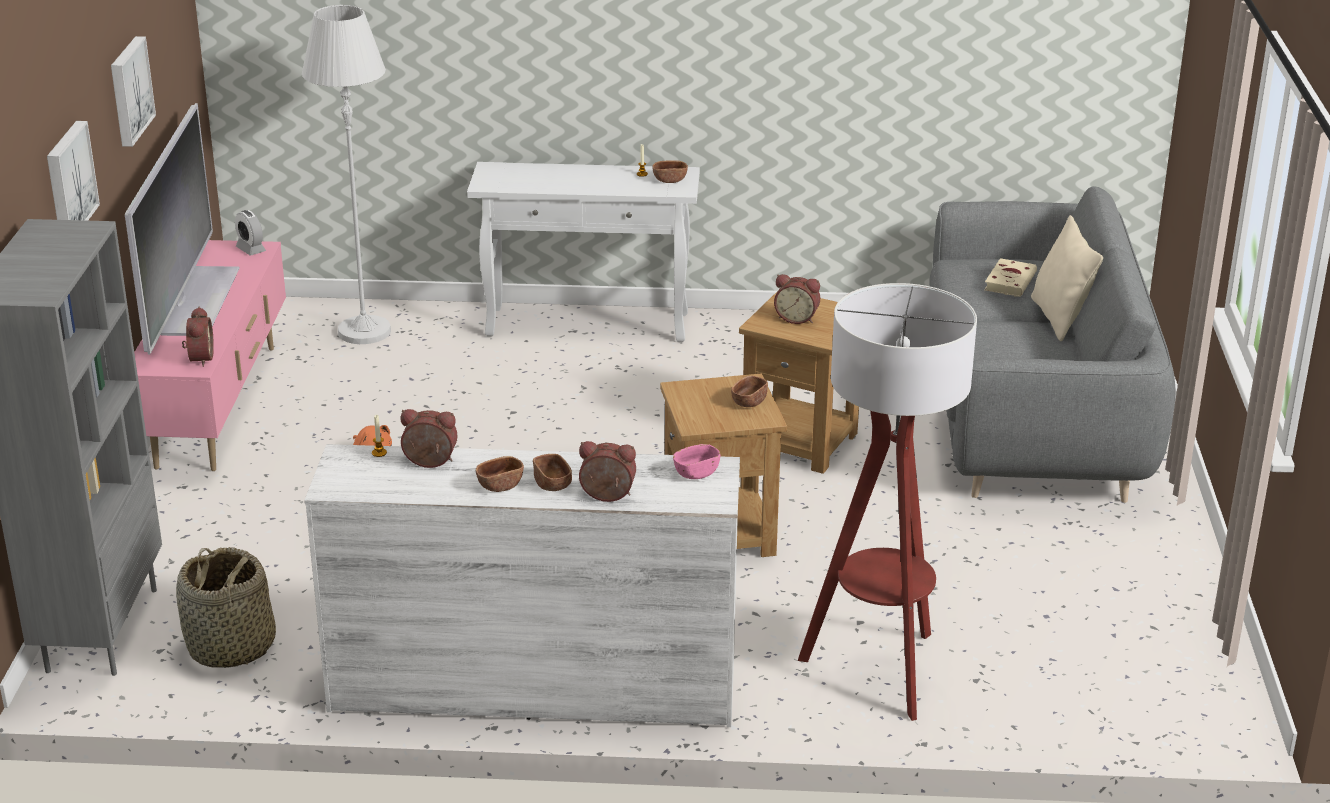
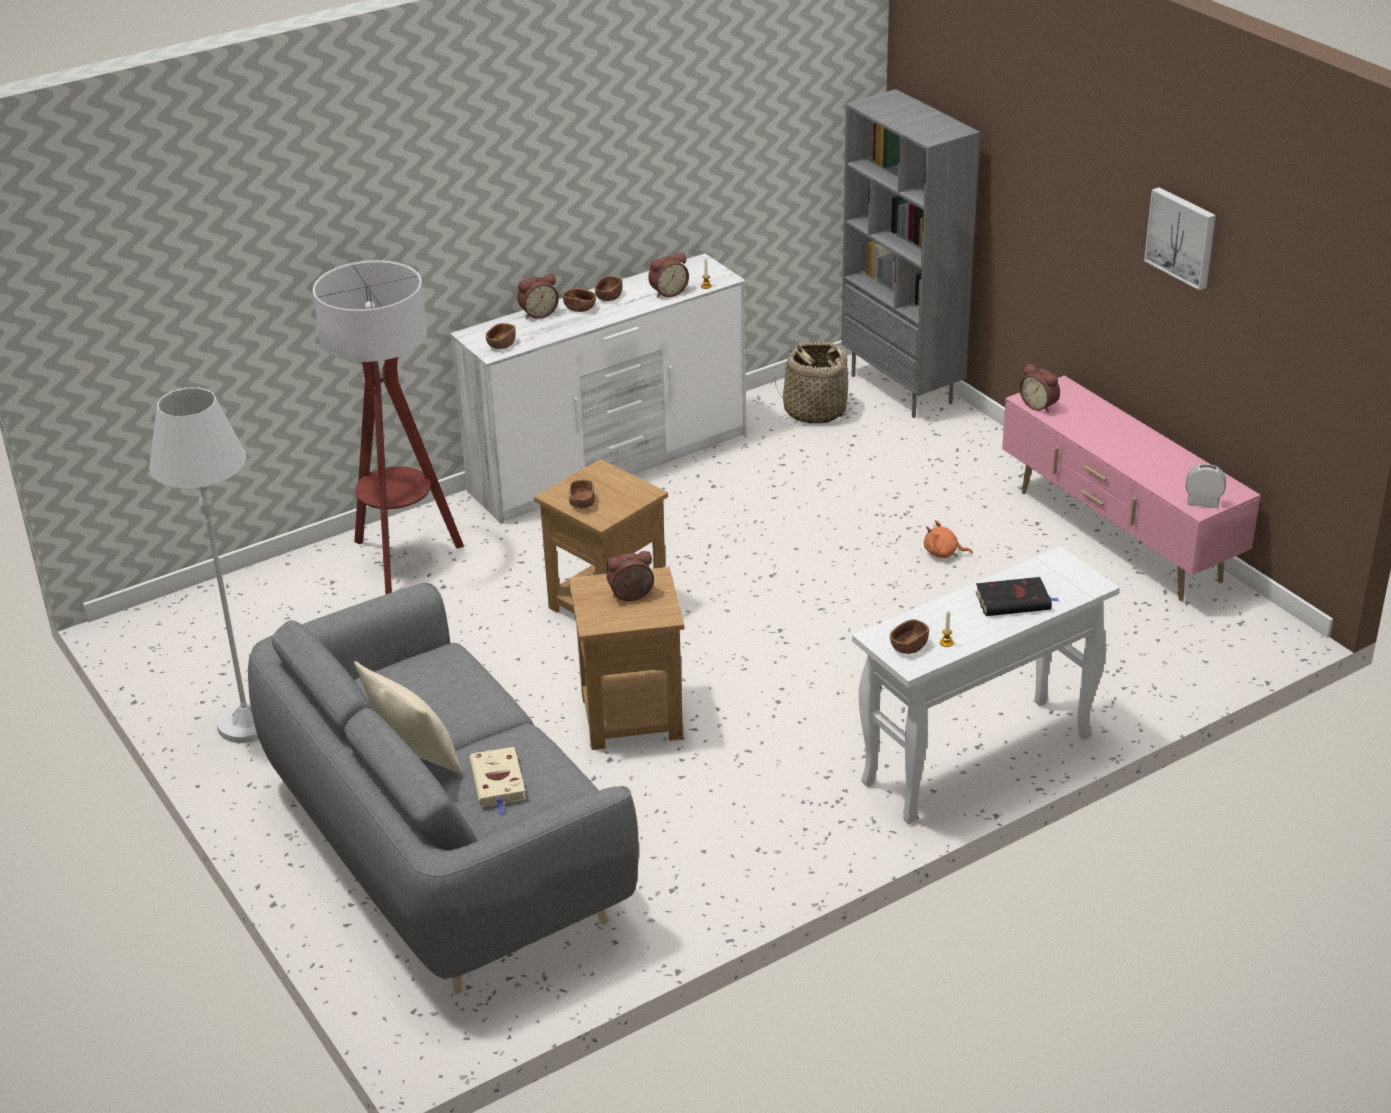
camera: 145 degrees right, 5 degrees up
(68, 181) = (1057, 184): picture -> none
(197, 301) = (1137, 443): television -> none
(364, 332) = (1146, 654): white floor lamp -> white floor lamp (247, 724)
(558, 177) = (1015, 601): none -> black book
(696, 473) = (501, 344): pink bowl -> brown bowl

